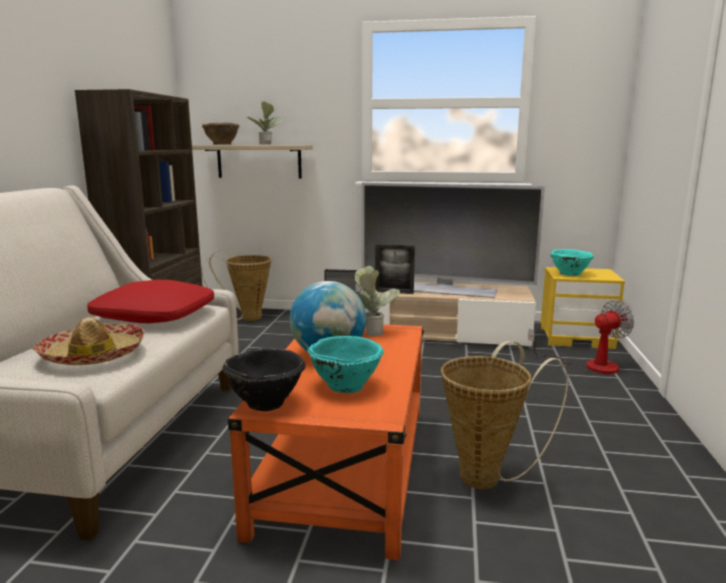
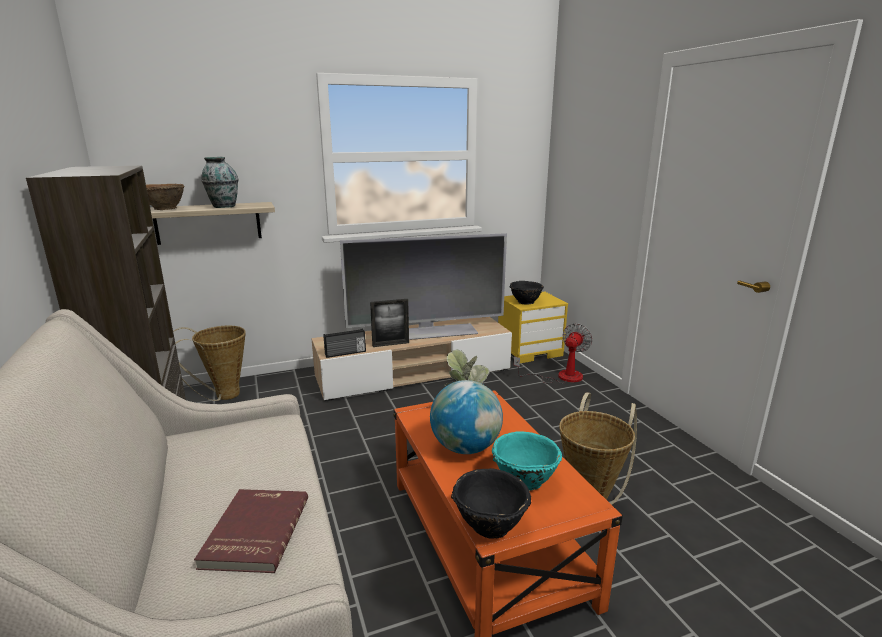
camera: 30 degrees left, 5 degrees up
(93, 355) = (254, 532): hat -> red book
(154, 316) = (241, 451): red pillow -> none
(266, 144) = (224, 206): potted plant -> vase
(569, 274) = (525, 302): turquoise bowl -> black bowl

